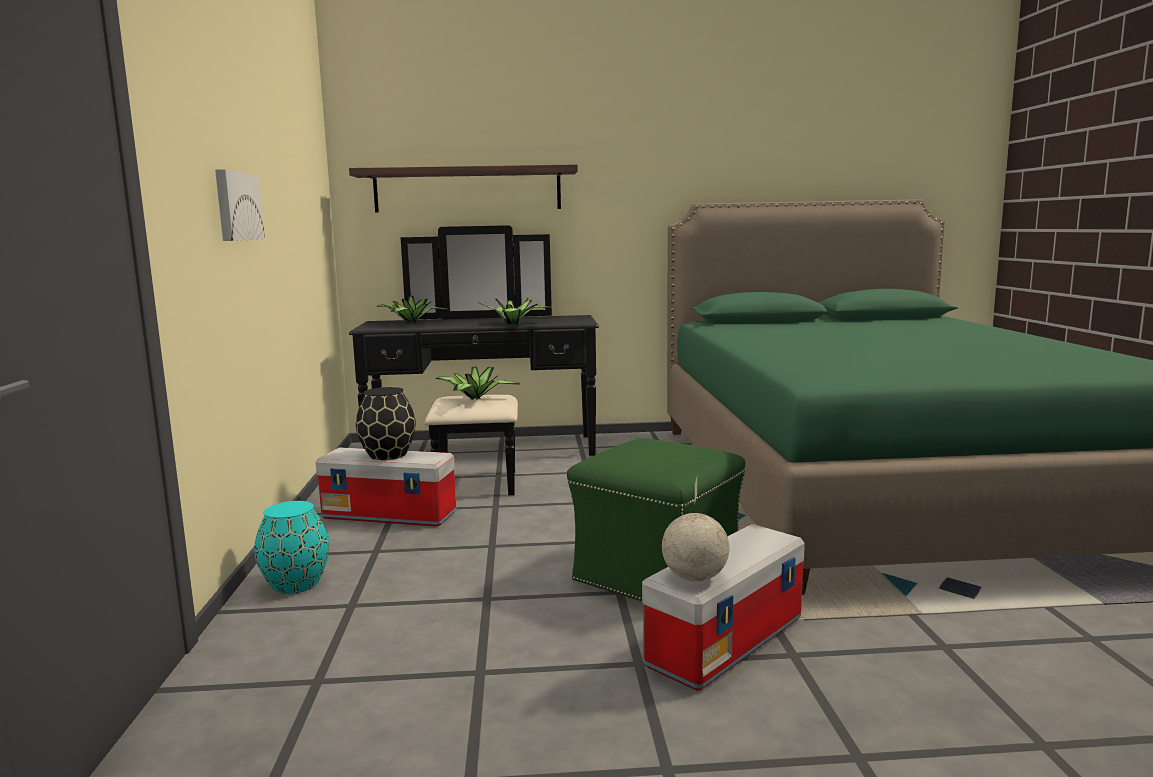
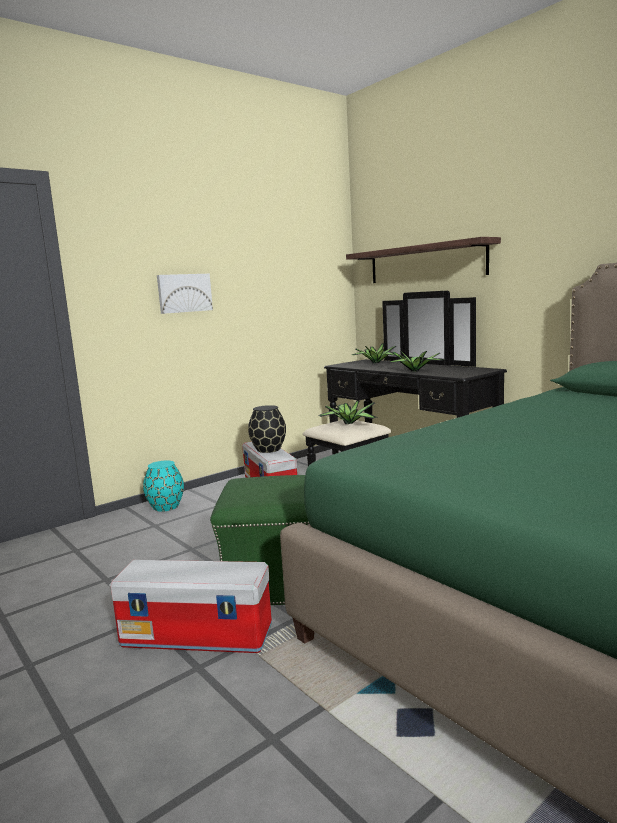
camera: 55 degrees right, 0 degrees up
(694, 578) = (141, 571): globe -> none

